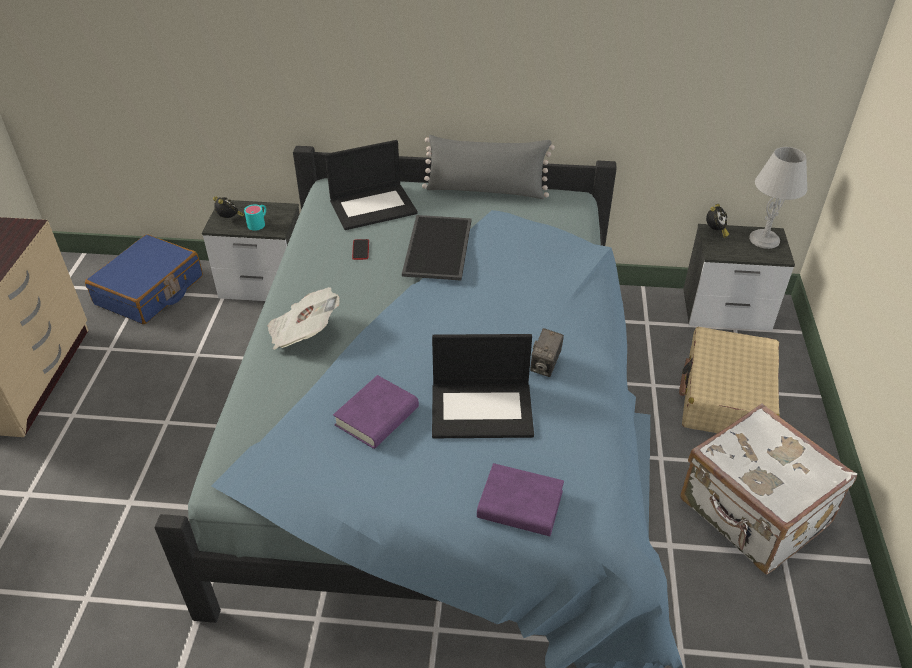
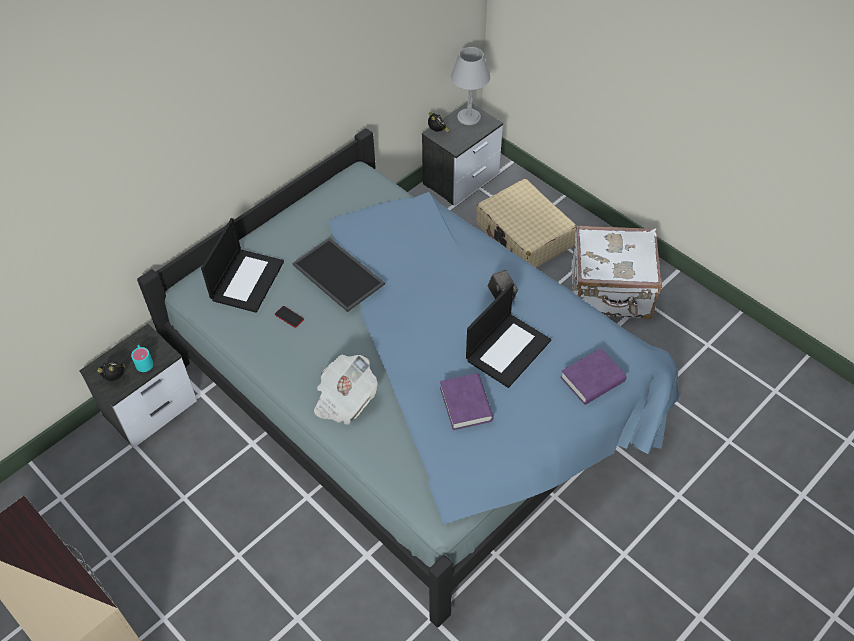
camera: 50 degrees left, 10 degrees up
(150, 291) = (66, 492): blue suitcase -> none
(486, 190) = (299, 209): grey pillow -> none

